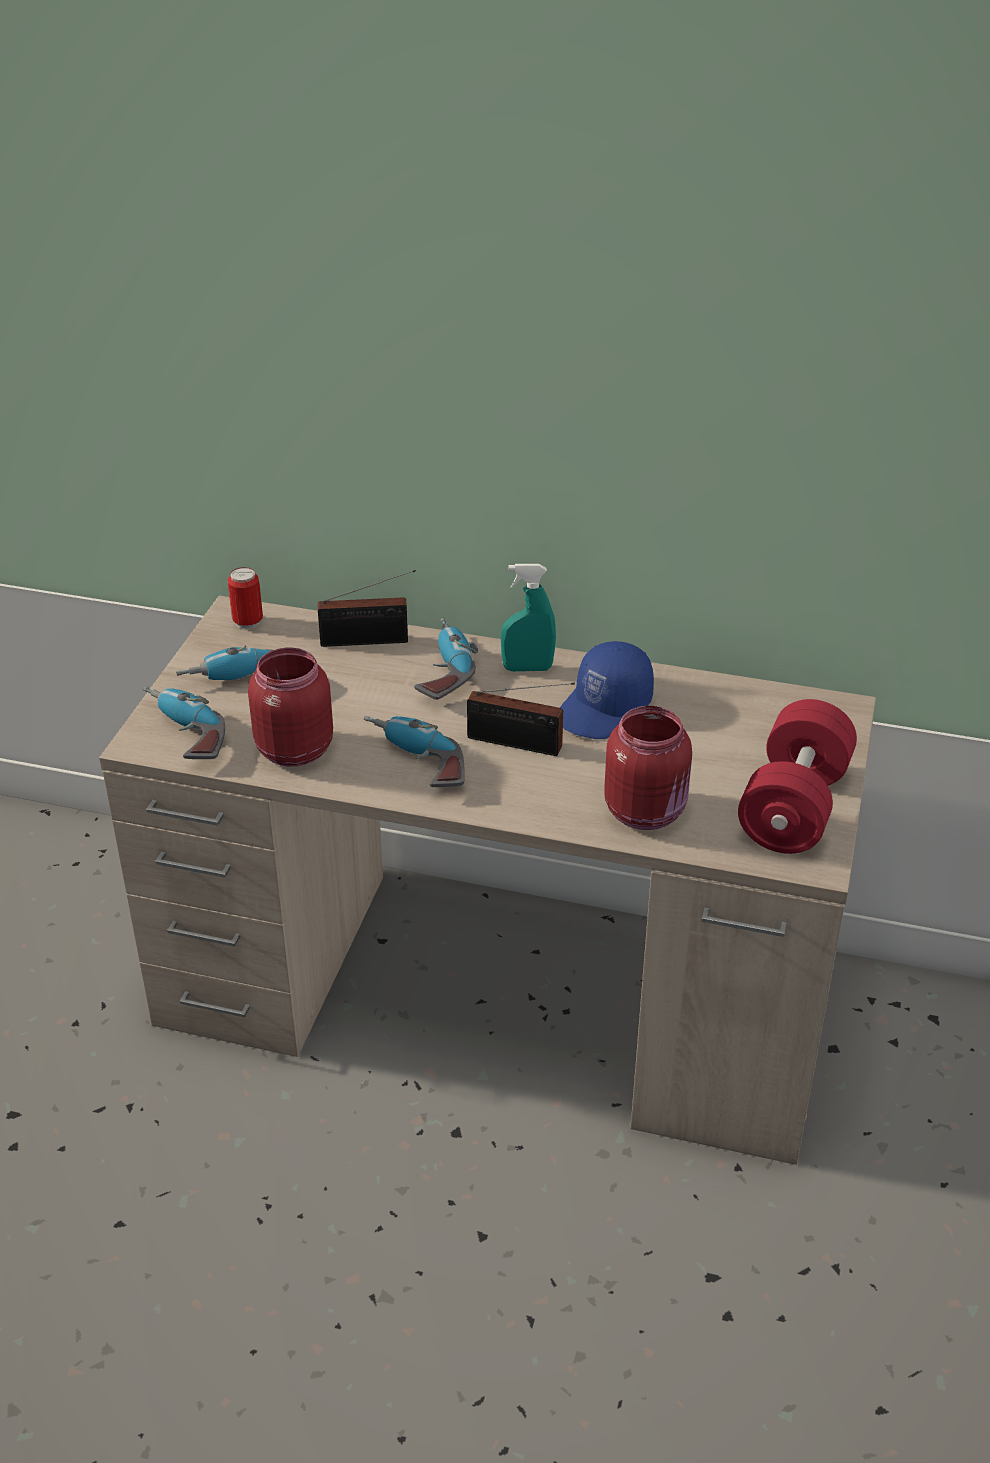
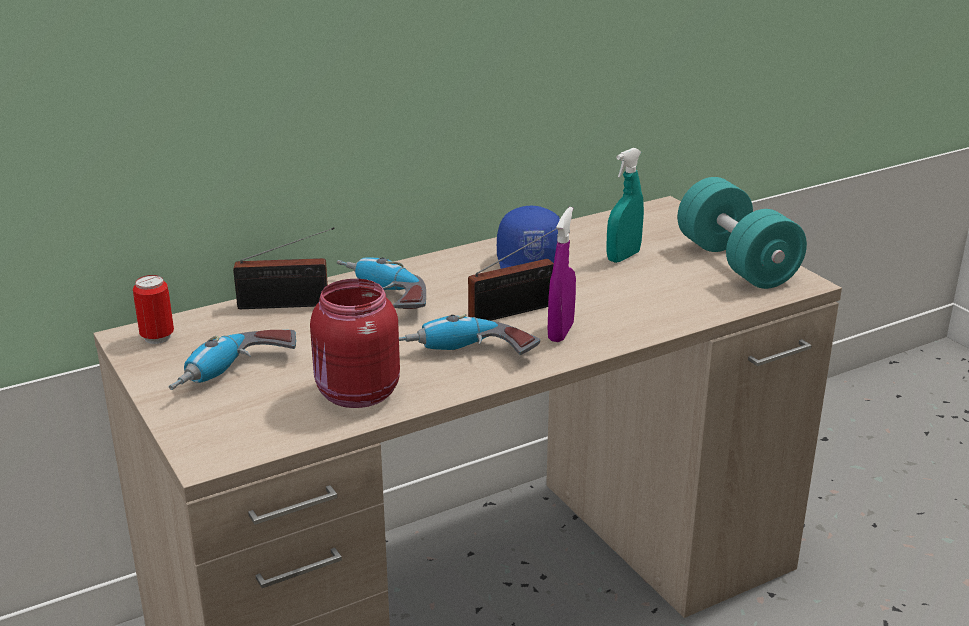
camera: 45 degrees left, 10 degrees down
(182, 735) = (238, 432): power drill -> none
(369, 641) = (288, 304): radio -> radio turned 45 degrees clockwise
(517, 785) = (560, 332): none -> purple spray bottle
(527, 668) = (439, 269): turquoise spray bottle -> turquoise spray bottle (623, 257)
(647, 811) = (665, 305): red jar -> none
(793, 807) = (736, 263): red dumbbell -> turquoise dumbbell

